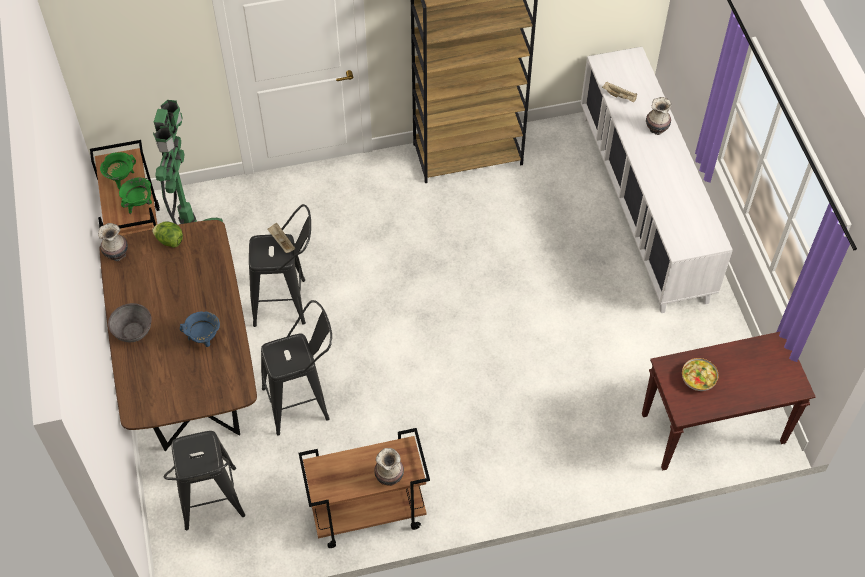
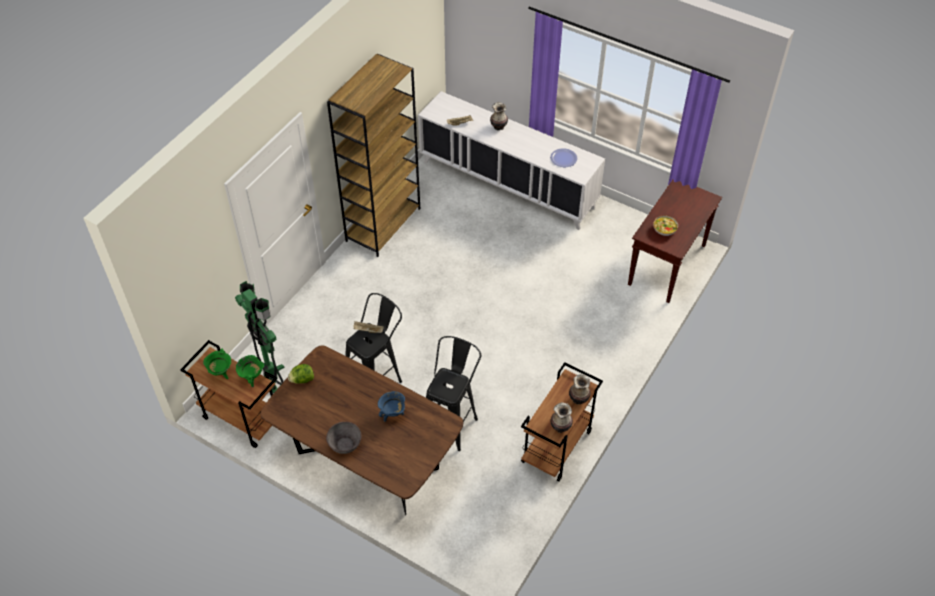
camera: 45 degrees left, 5 degrees down
(117, 255) = (279, 412): vase -> vase (561, 427)
(211, 506) = (469, 519): black stool -> none
(685, 215) = (563, 158): none -> plate

